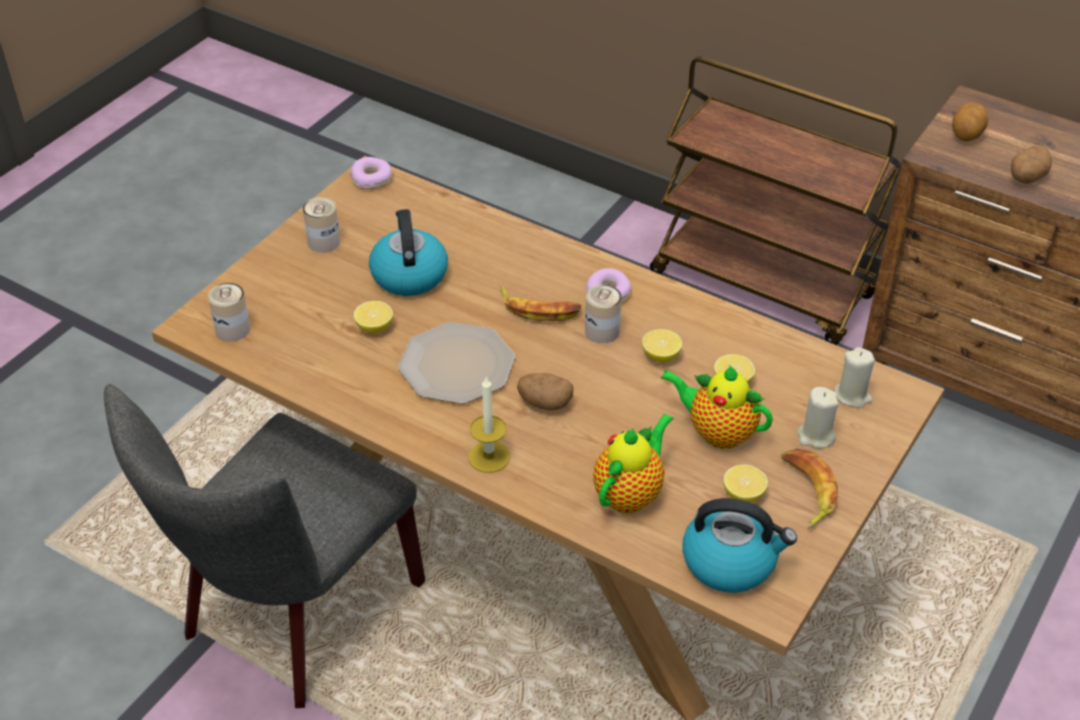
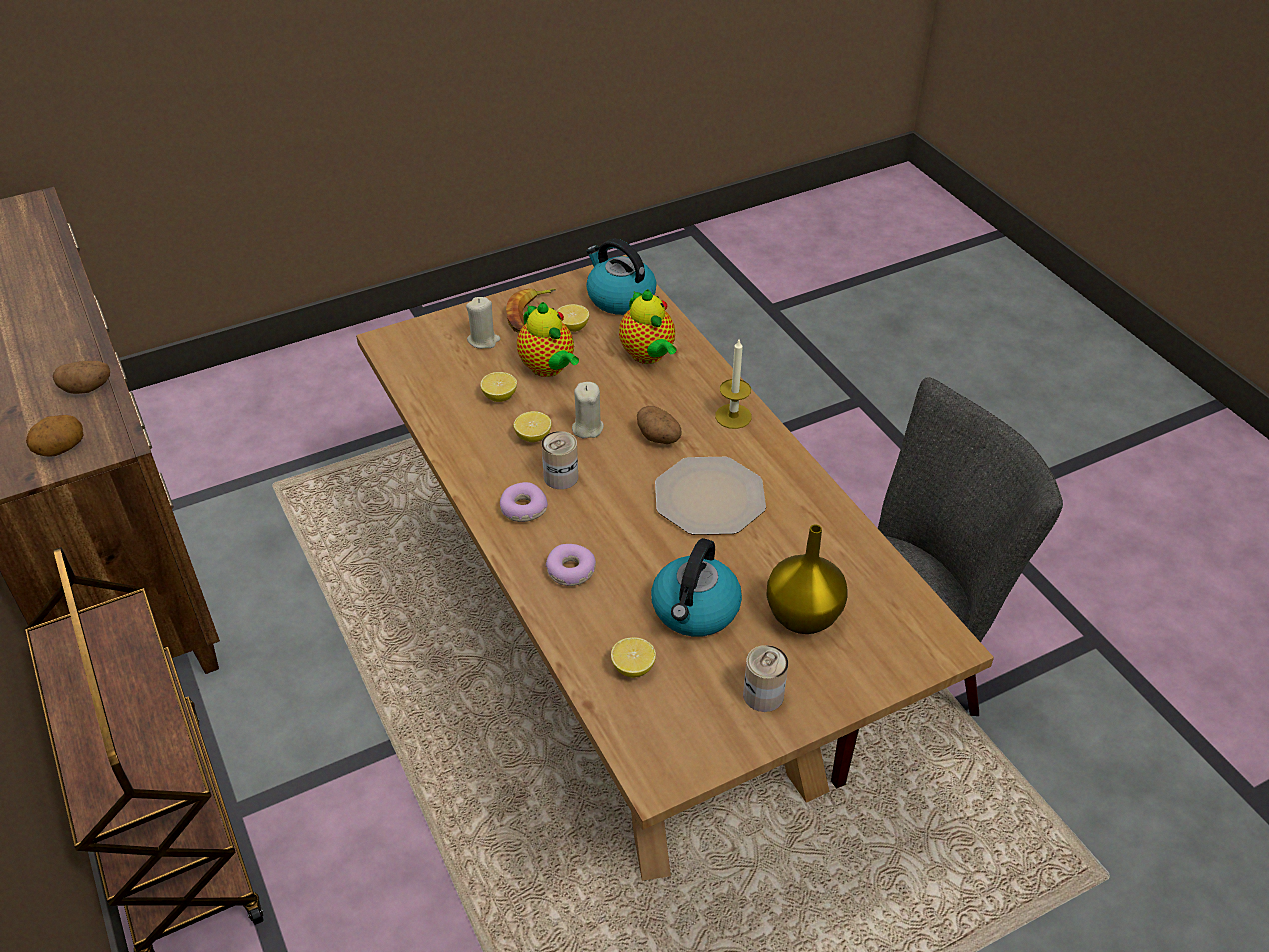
camera: 150 degrees left, 0 degrees up
(232, 329) = (906, 622): can -> none
(321, 302) = (802, 615): none -> yellow vase
(371, 179) = (657, 770): donut -> donut (571, 571)
(374, 327) = (763, 565): lemon -> lemon (633, 667)
(539, 309) = (598, 519): banana -> none
(630, 493) = (648, 356): teapot -> teapot turned 90 degrees counterclockwise
(852, 395) = (425, 354): beige candle -> beige candle (587, 428)

